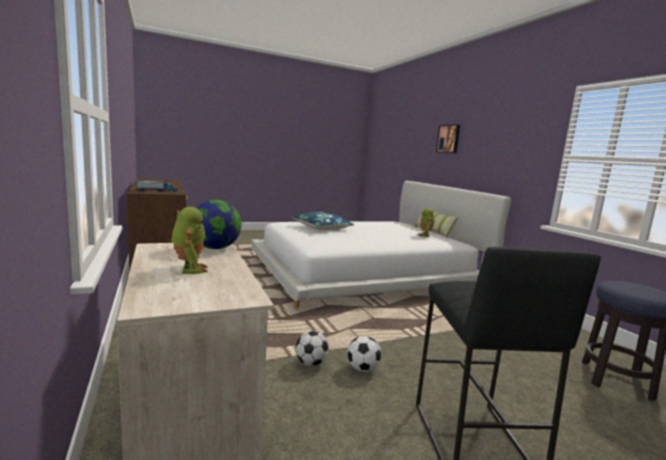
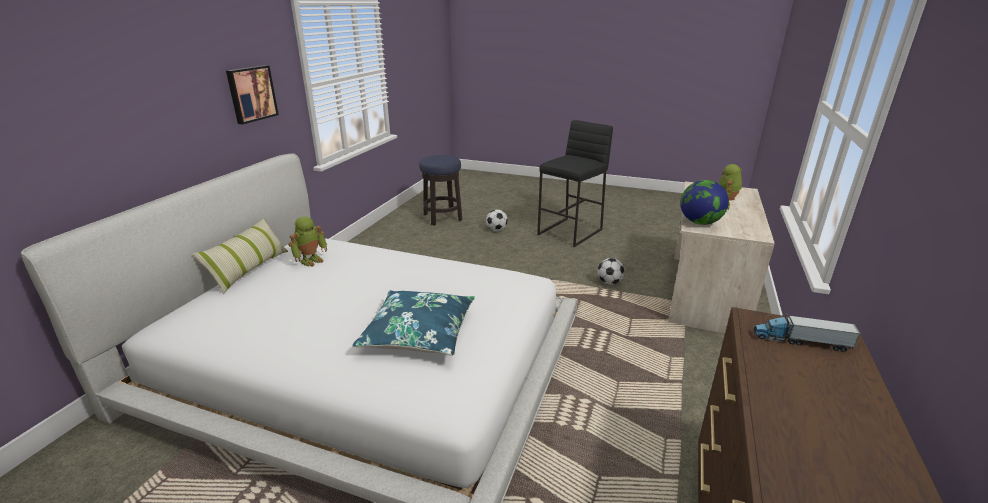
camera: 135 degrees left, 15 degrees up
(362, 369) = (577, 268): football -> football (496, 230)
(448, 139) = (98, 94): picture -> picture (251, 94)

